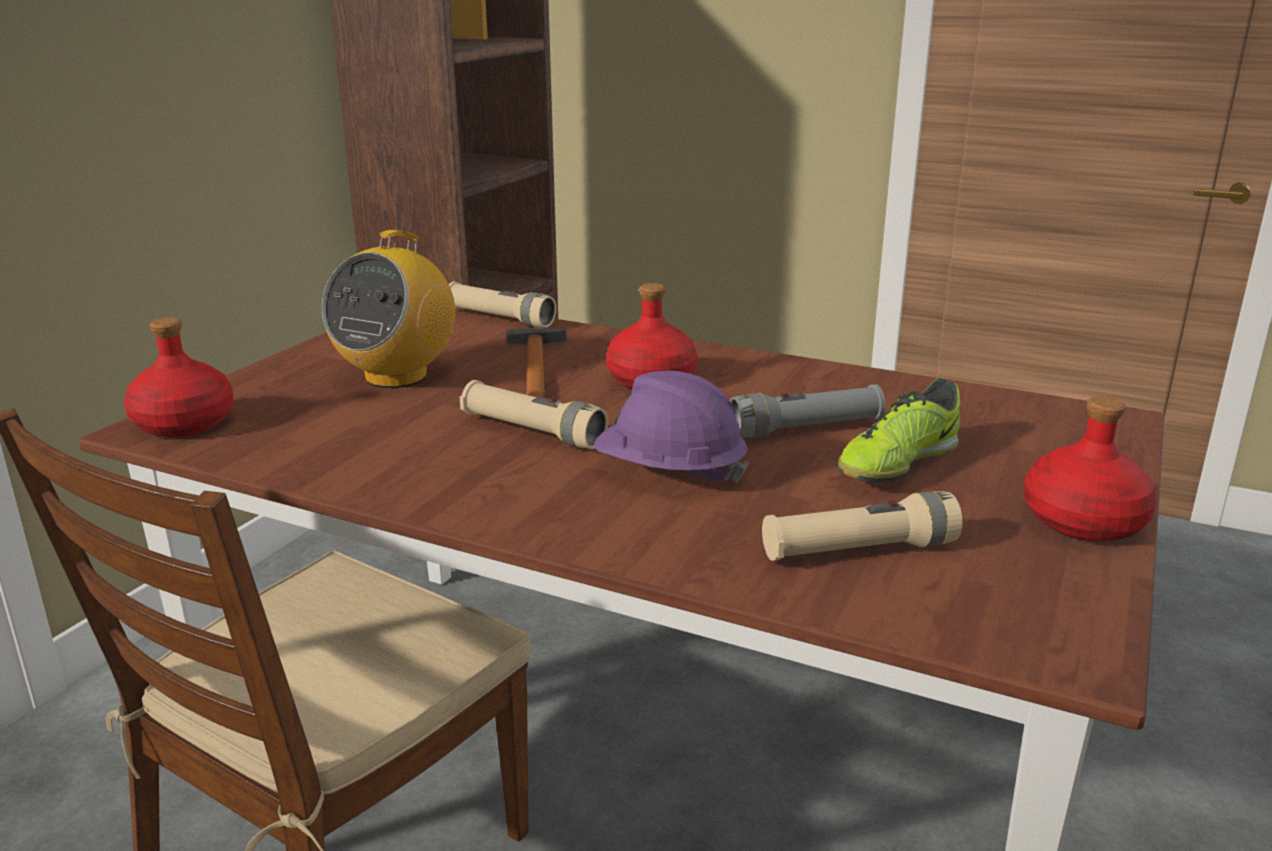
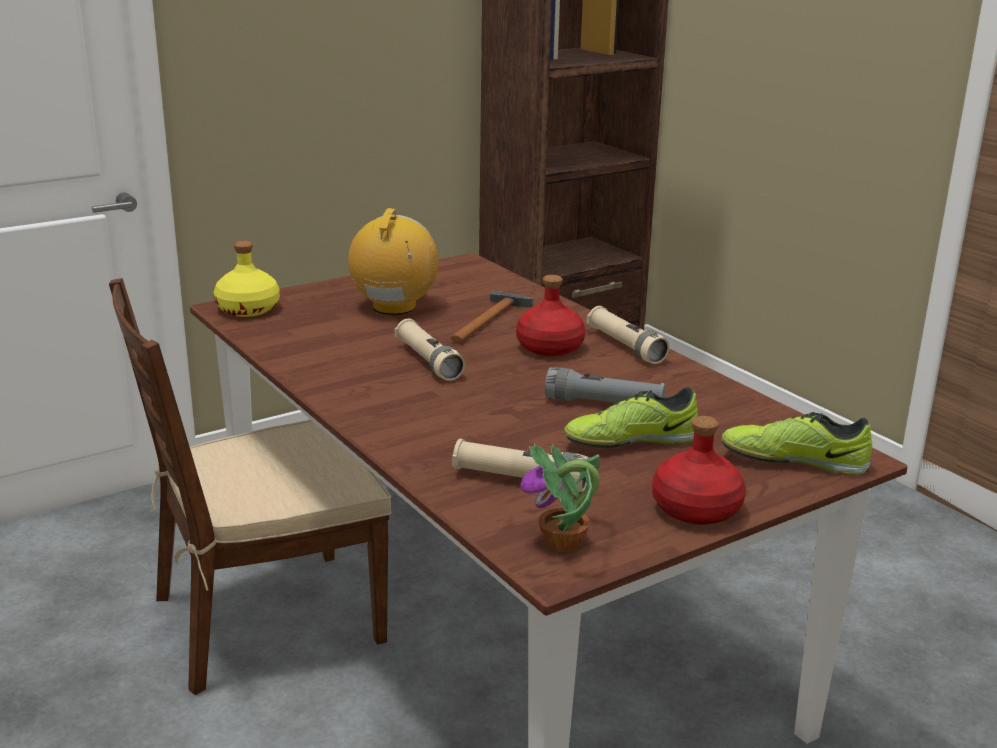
camera: 30 degrees right, 0 degrees up
(184, 424) = (247, 309): red bottle -> yellow bottle
(396, 376) = (394, 307): radio -> radio turned 135 degrees clockwise
(499, 319) = (510, 282): beige flashlight -> beige flashlight (625, 346)
(669, 472) = (475, 406): purple hard hat -> none
(1030, 617) = (563, 543): none -> potted plant
(1075, 438) = (793, 461): none -> shoe

